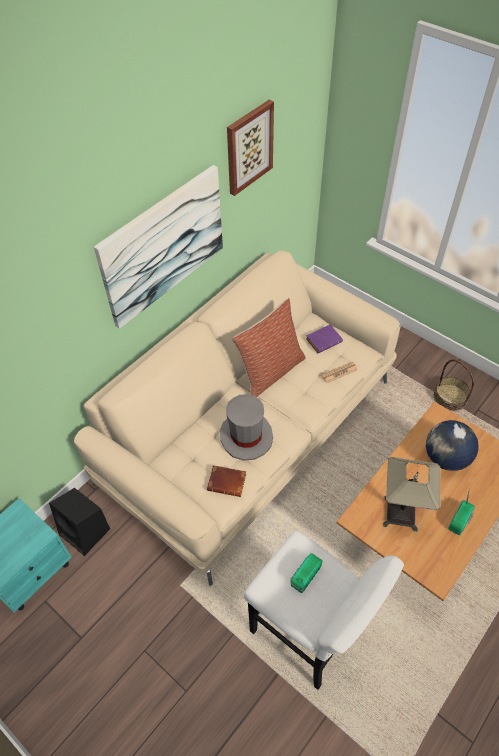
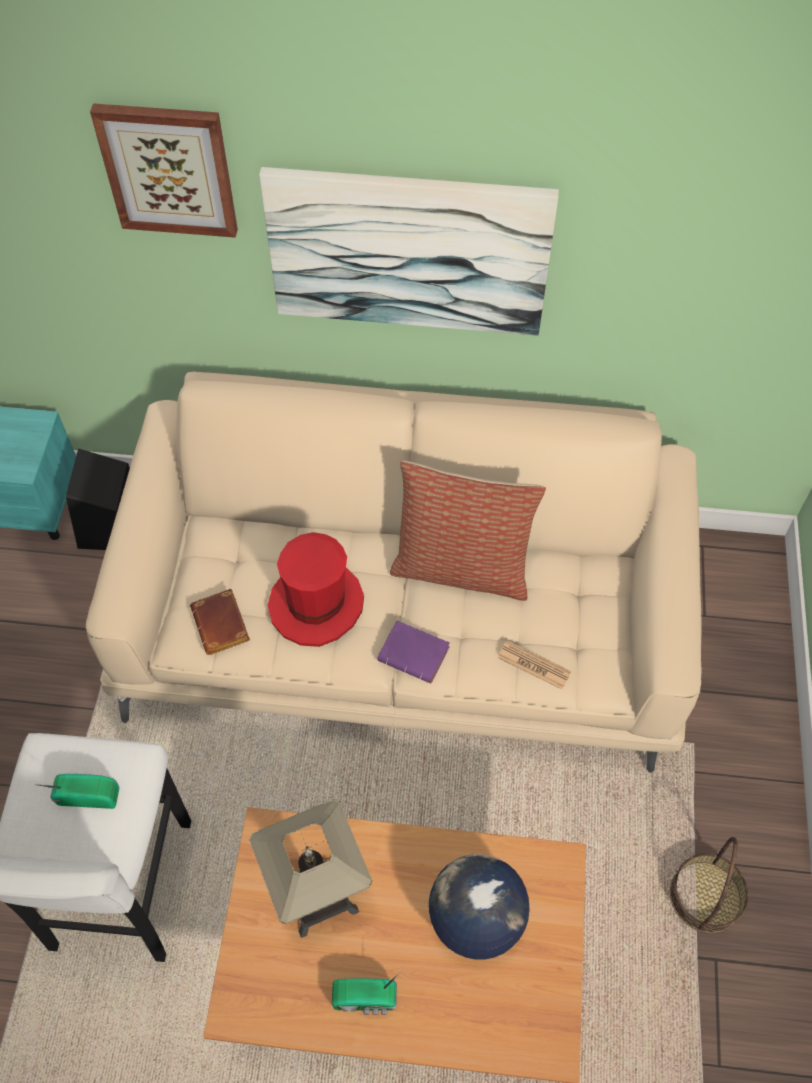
camera: 55 degrees right, 5 degrees up
(246, 436) = (316, 604): grey hat -> red hat
(249, 147) = (662, 210): picture -> picture (169, 169)
(324, 340) = (583, 606): purple book -> purple book (416, 654)

